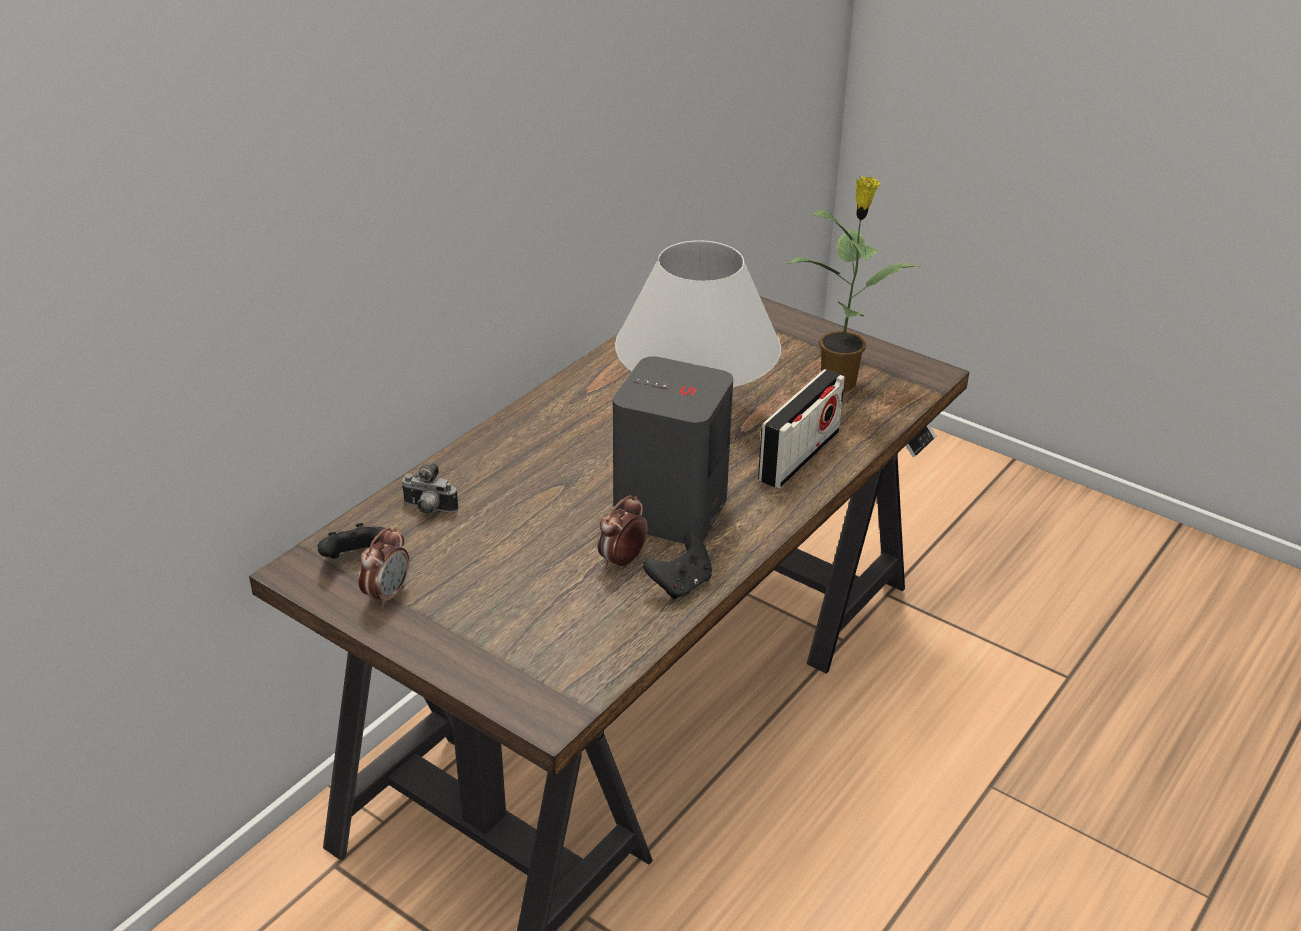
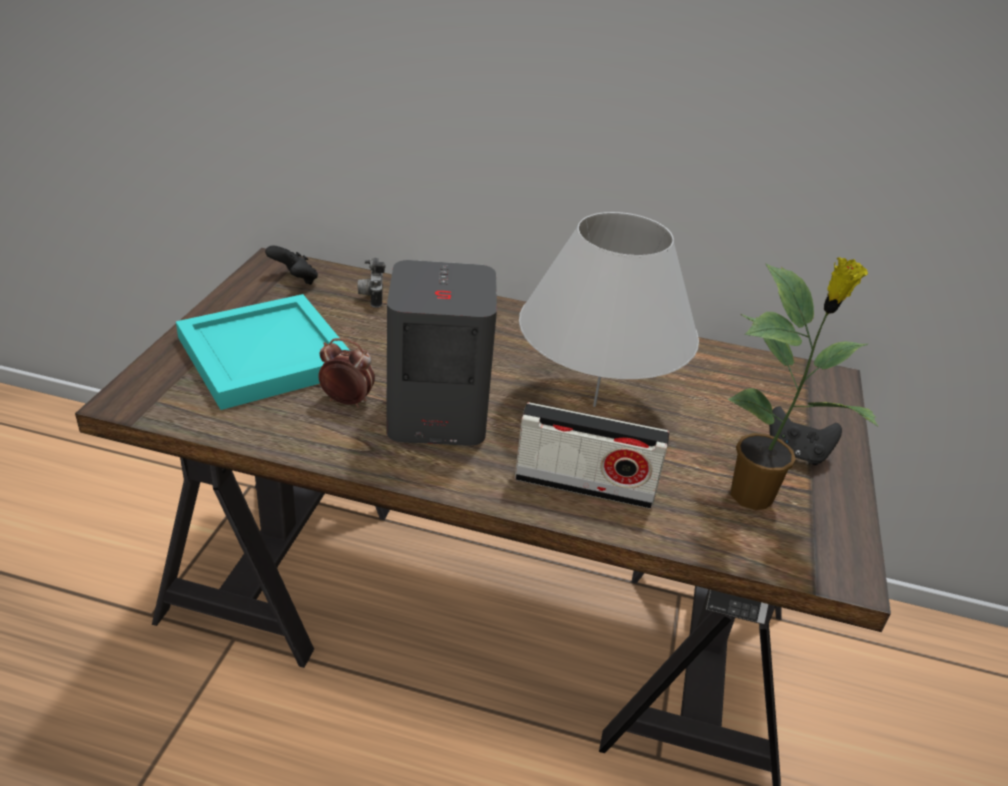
camera: 65 degrees right, 0 degrees up
(387, 595) = (257, 300): alarm clock -> none
(508, 602) = (267, 354): none -> turquoise tray
(681, 584) = (326, 441): black game controller -> black game controller (795, 453)

